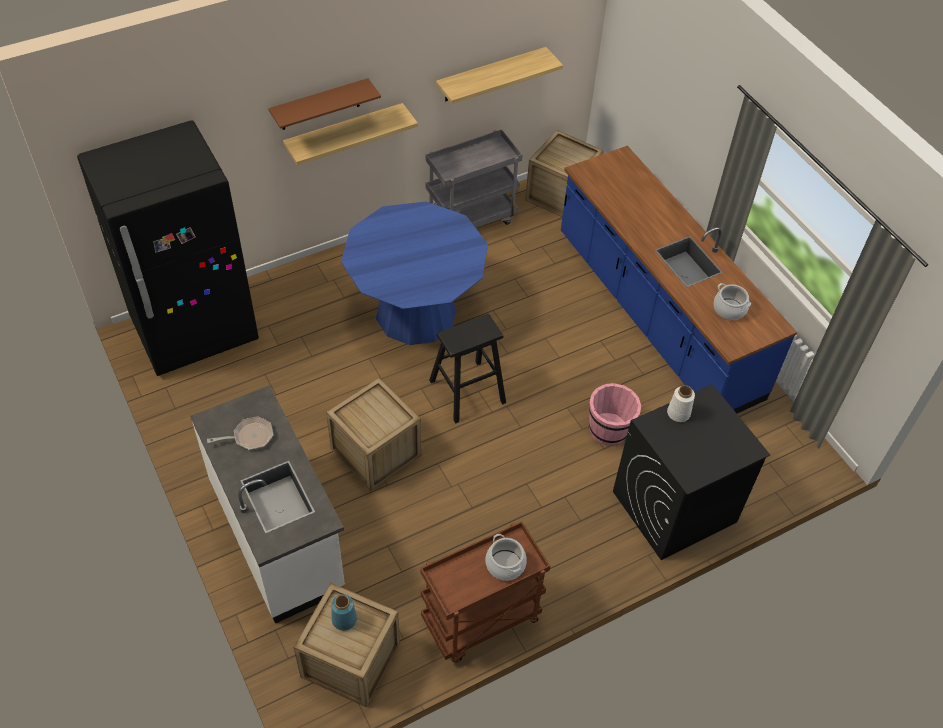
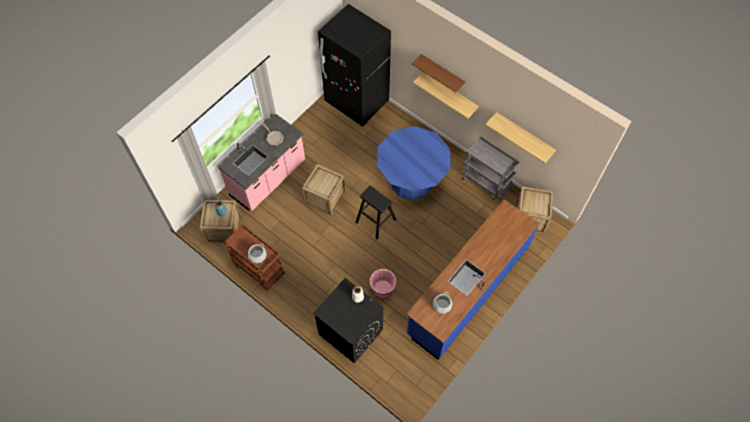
camera: 70 degrees right, 10 degrees up
(278, 535) = (268, 179): white counter -> pink counter

